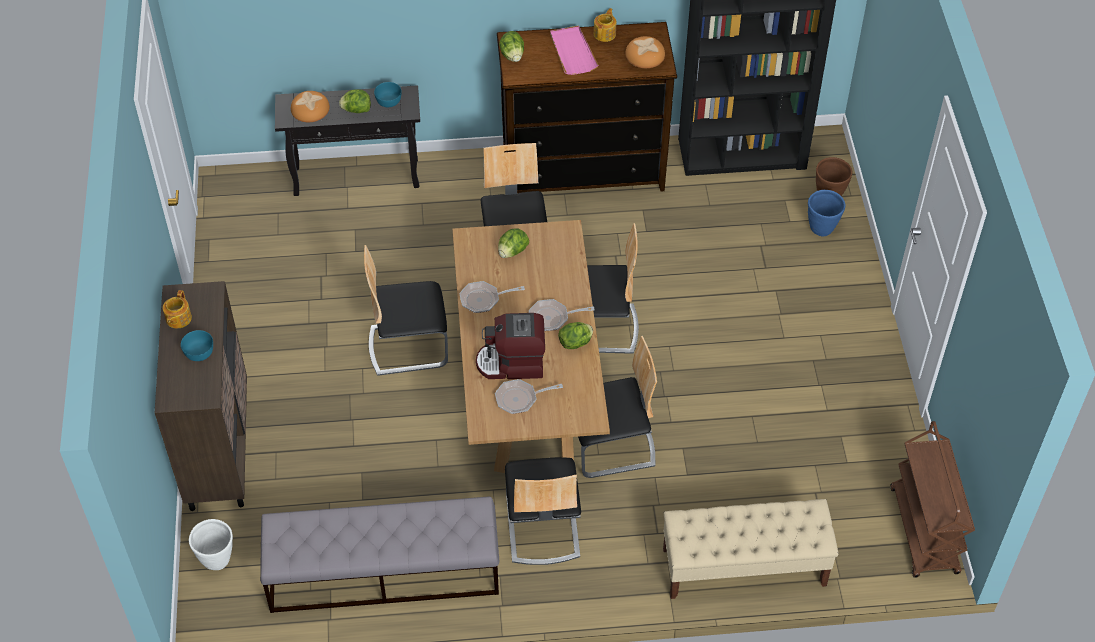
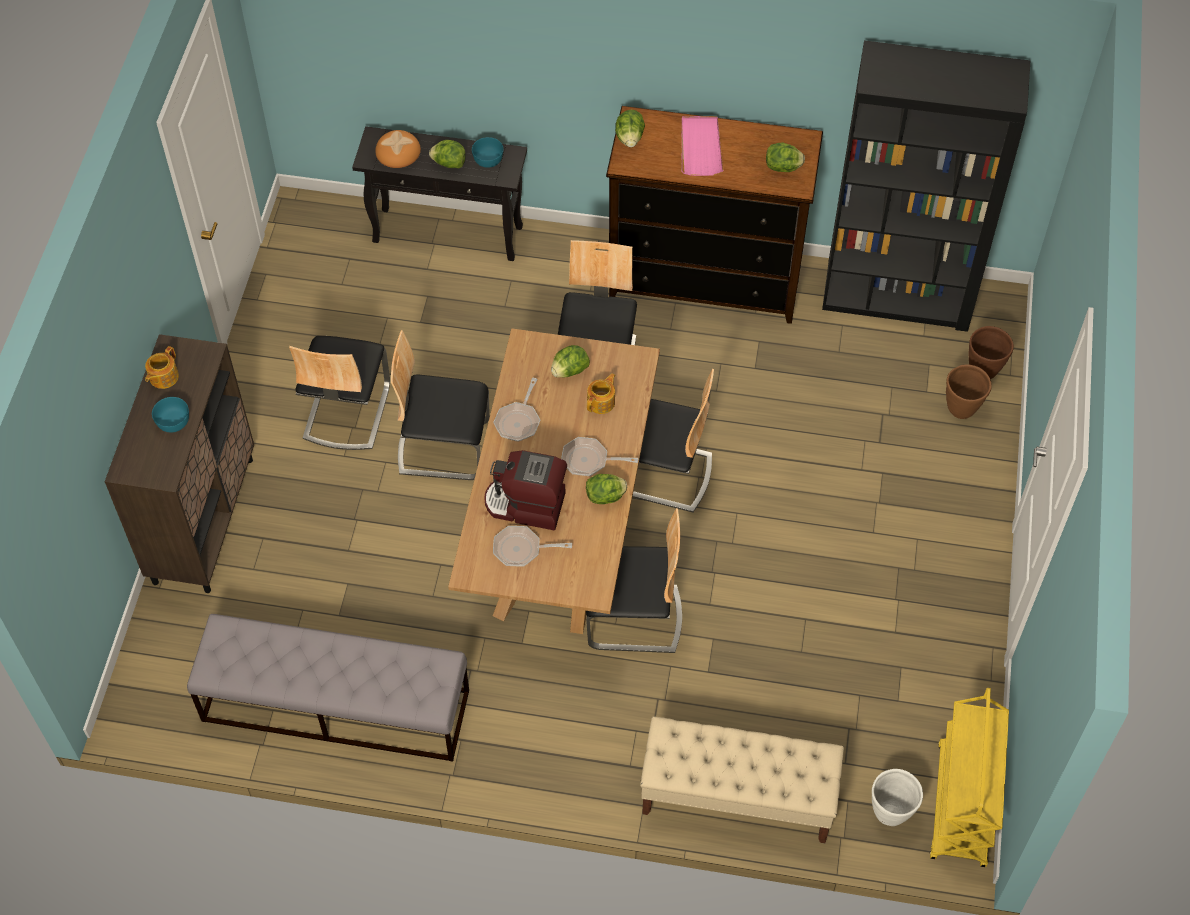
camera: 15 degrees right, 5 degrees up
(217, 560) = (164, 648): white planter -> white planter (890, 813)
(483, 299) = (518, 421): frying pan -> frying pan turned 75 degrees counterclockwise
(542, 527) = (525, 694): chair -> chair (346, 411)
(605, 33) = (746, 132): teapot -> teapot (601, 402)
(644, 55) = (783, 167): bread -> lettuce
(822, 229) = (961, 409): blue planter -> brown planter
(924, 531) = (961, 806): brown cart -> yellow cart

